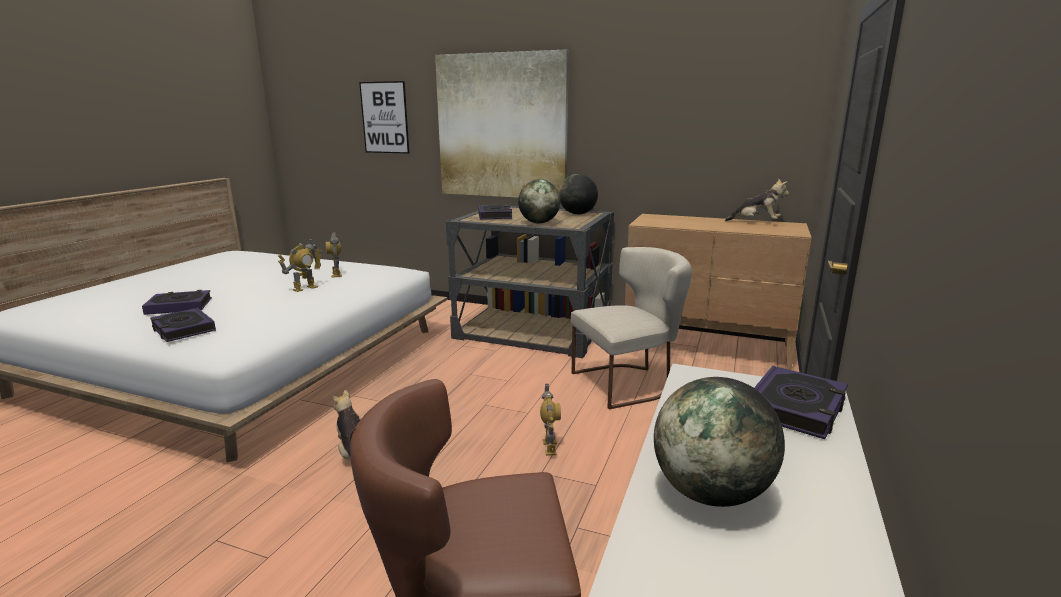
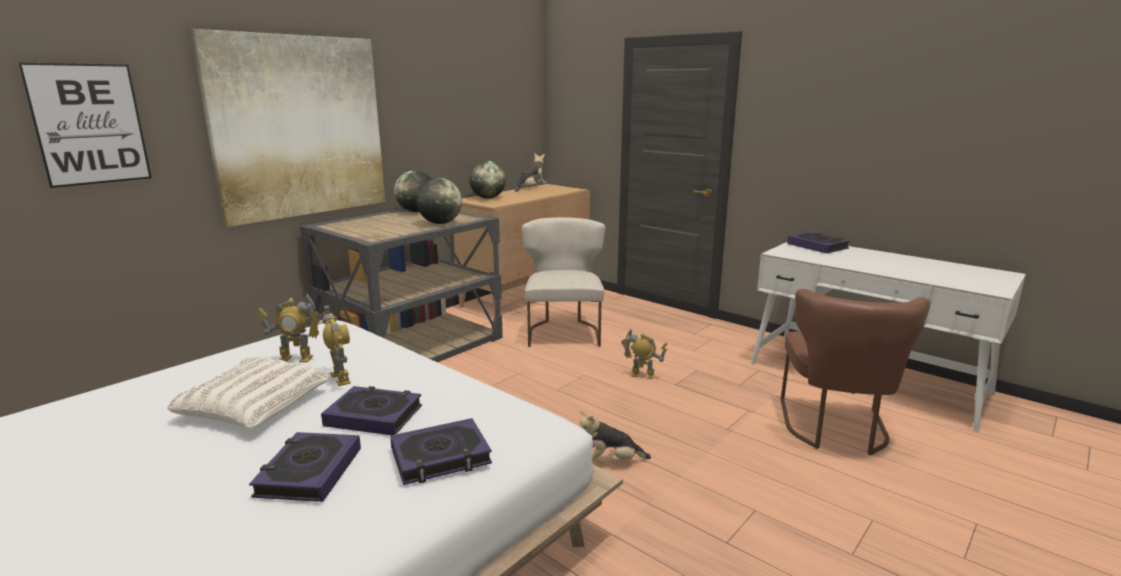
camera: 70 degrees left, 0 degrees up
(266, 281) = (254, 406): none -> beige pillow
(495, 216) = (374, 230): book -> book (374, 416)
(710, 493) = (897, 268): globe -> globe (488, 198)

